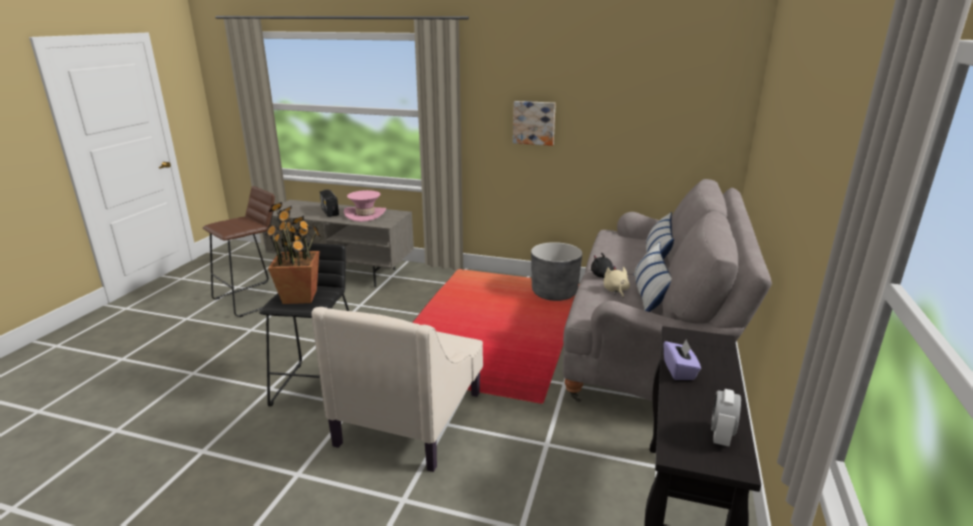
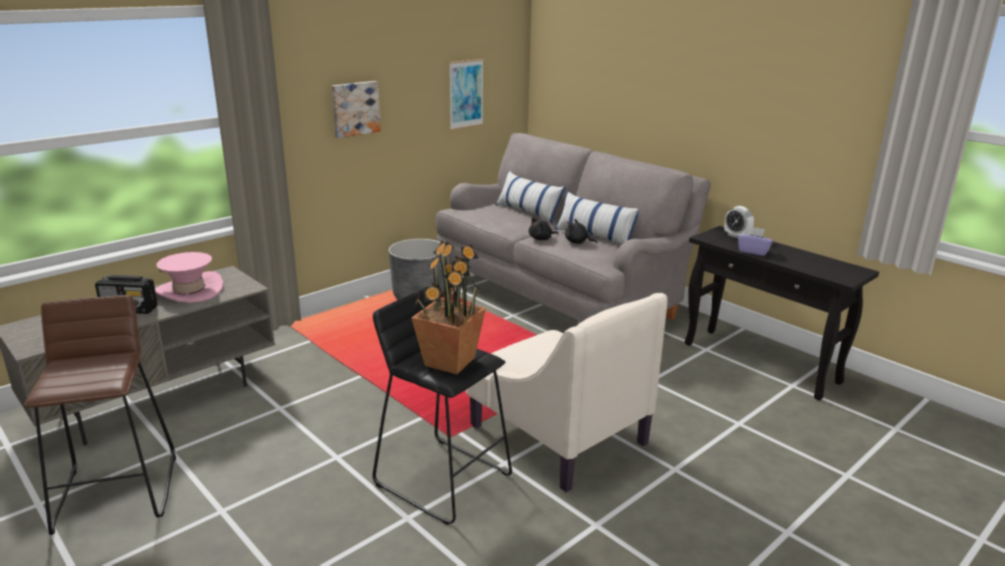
camera: 60 degrees left, 0 degrees up
(615, 290) = (578, 242): beige plush toy -> black plush toy
(658, 129) = (466, 94): none -> picture
(721, 436) = (831, 265): alarm clock -> alarm clock (736, 236)

